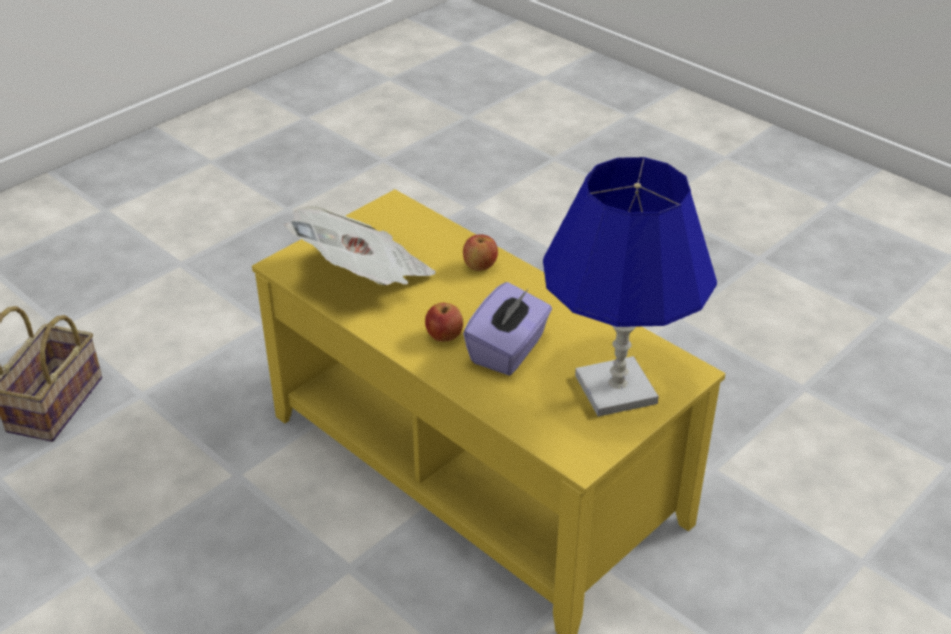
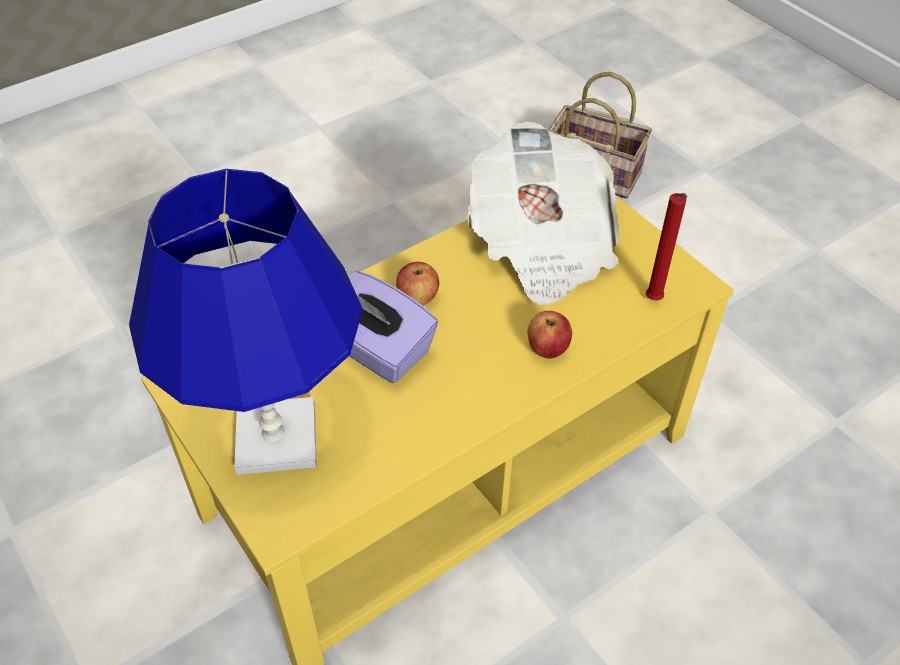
camera: 100 degrees right, 10 degrees up
(416, 221) = (654, 301): none -> red candle

